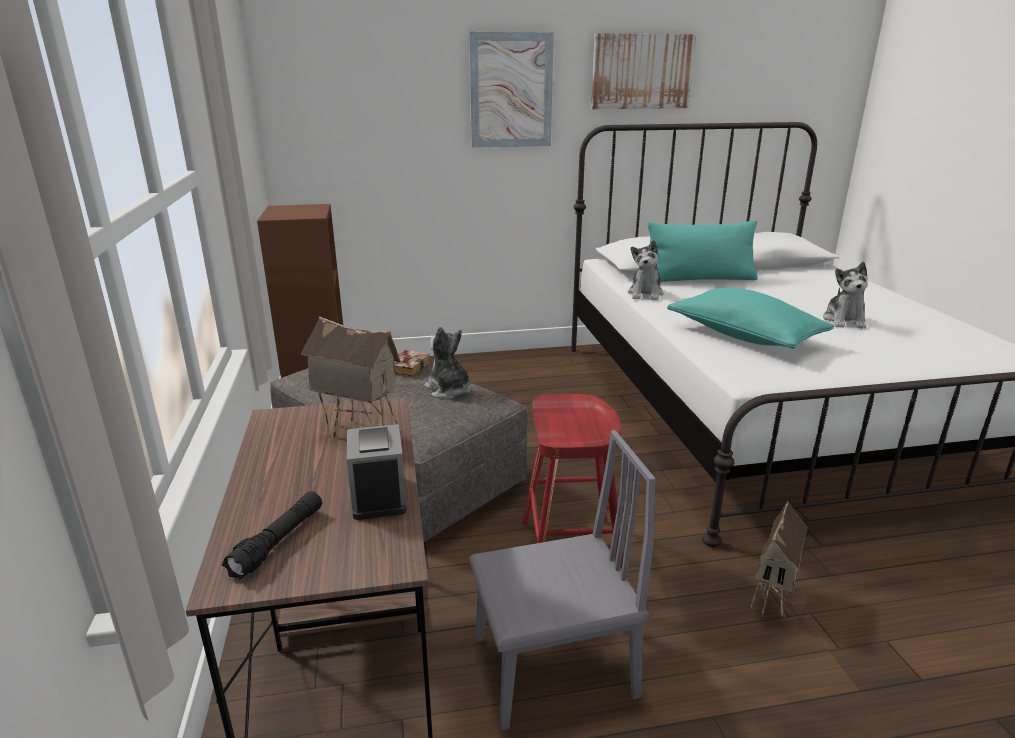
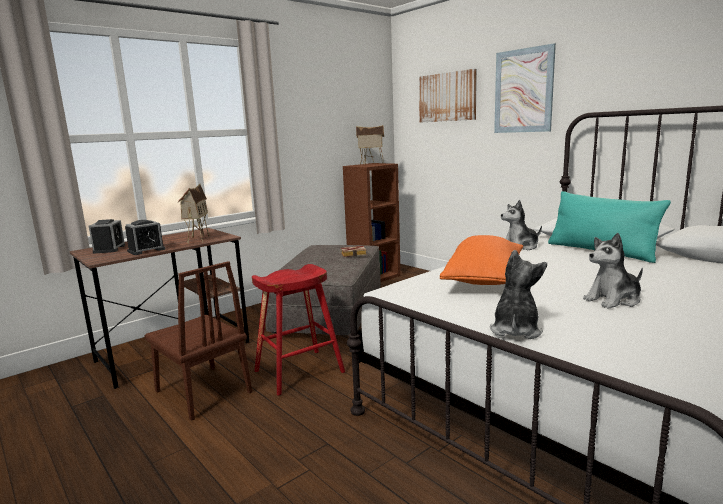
camera: 60 degrees right, 10 degrees down
(278, 542) = (109, 249): black flashlight -> alarm clock
(449, 390) = (338, 266): plush toy -> plush toy (515, 330)
(553, 666) = (203, 391): grey chair -> brown chair
(641, 72) = (635, 64): picture -> picture (447, 97)
(744, 336) = (484, 278): turquoise pillow -> orange pillow
(772, 600) = (311, 450): toy house -> toy house (371, 164)

